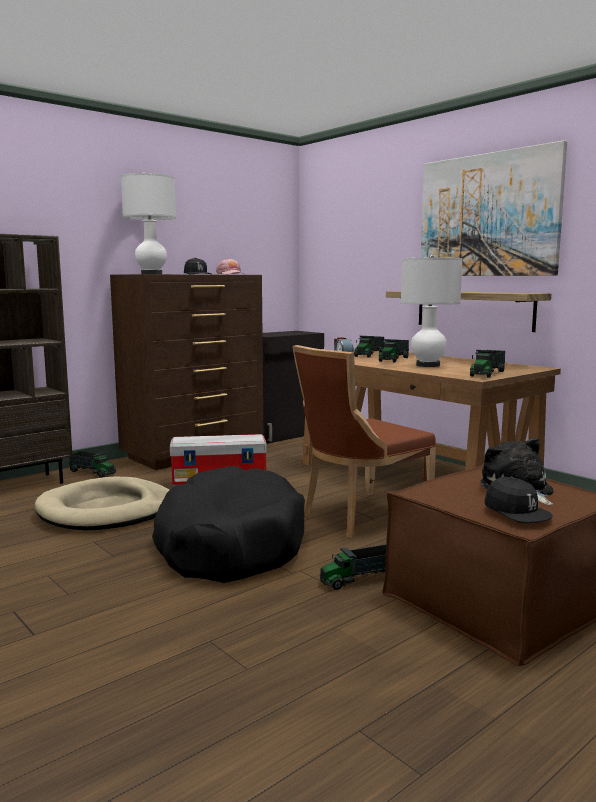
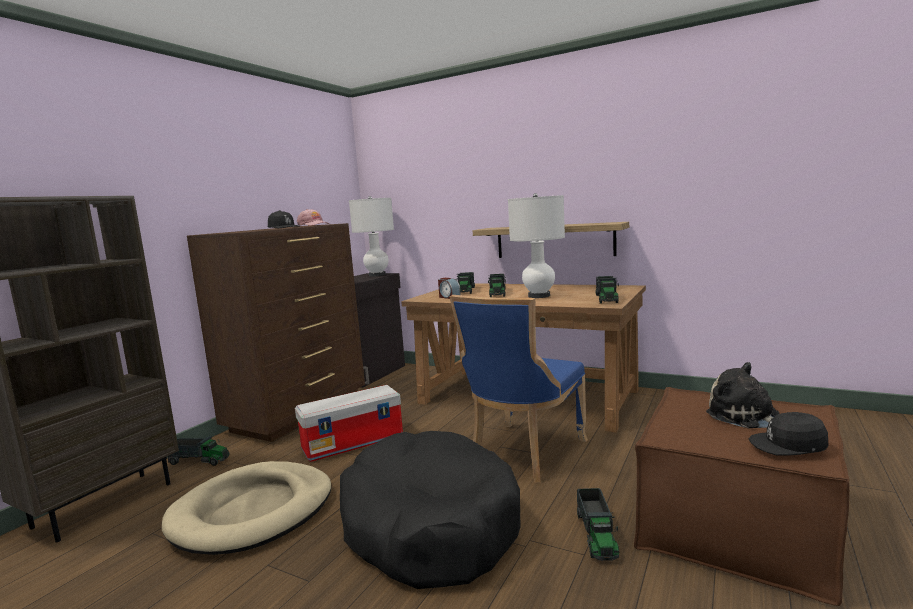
camera: 20 degrees left, 0 degrees up
(151, 274) = (237, 231): white table lamp -> white table lamp (377, 275)
(360, 516) = (523, 454): brown chair -> blue chair
(360, 580) = (597, 535): toy truck -> toy truck turned 45 degrees counterclockwise
(487, 215) = (561, 156): picture -> none
(516, 511) = (788, 444): black cap -> black cap turned 150 degrees clockwise

